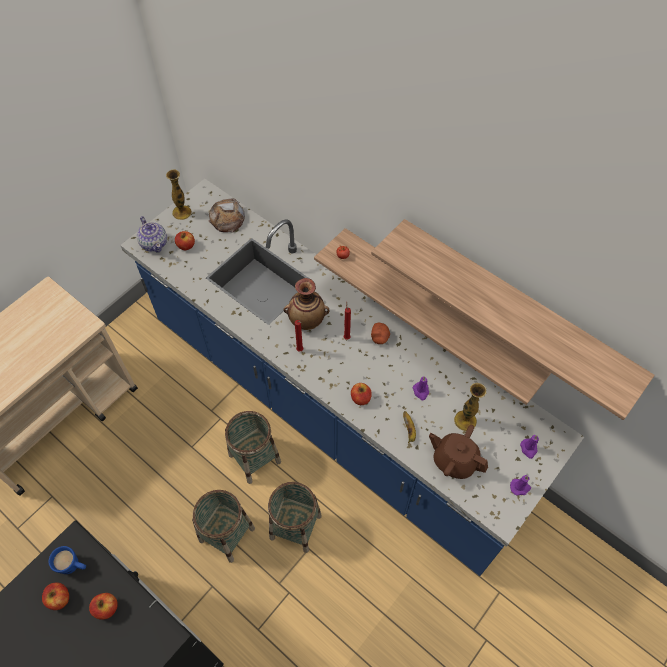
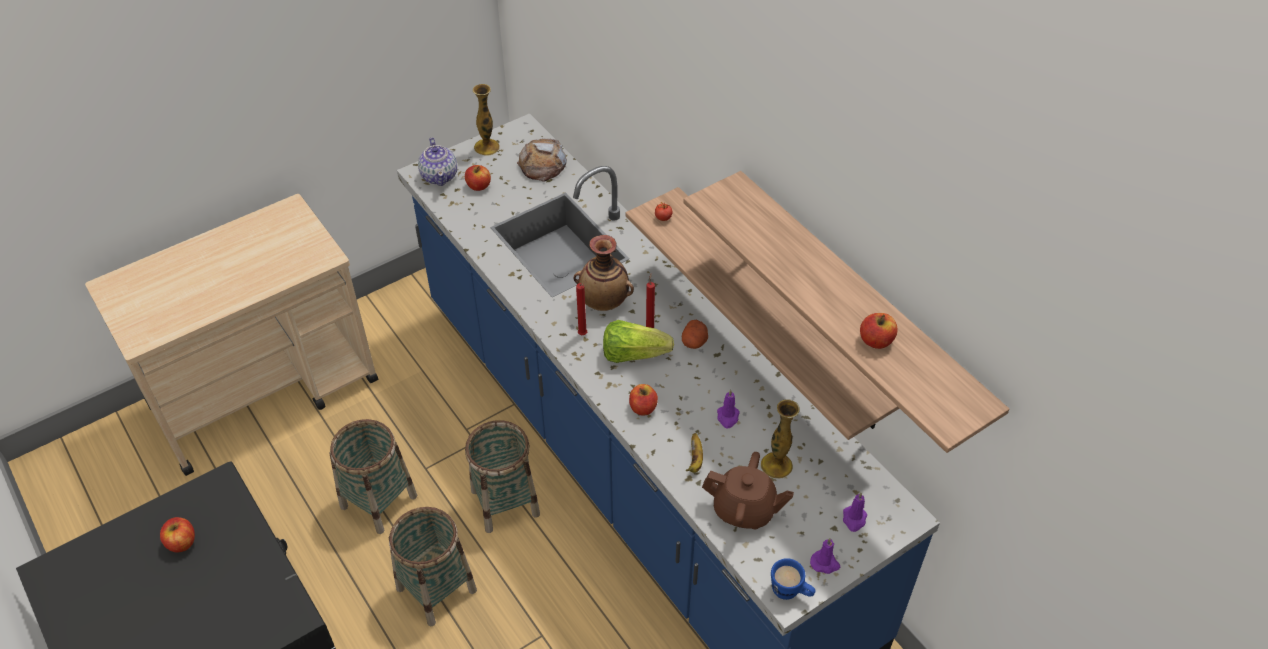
camera: 15 degrees right, 10 degrees down
(73, 566) = (211, 510): blue mug -> blue mug (791, 592)
(106, 608) = (233, 567): apple -> apple (876, 341)
(295, 526) = (532, 602): basket -> basket (378, 501)
(340, 357) = (633, 354): none -> lettuce
(454, 460) = (744, 510): brown teapot -> brown teapot turned 150 degrees clockwise

